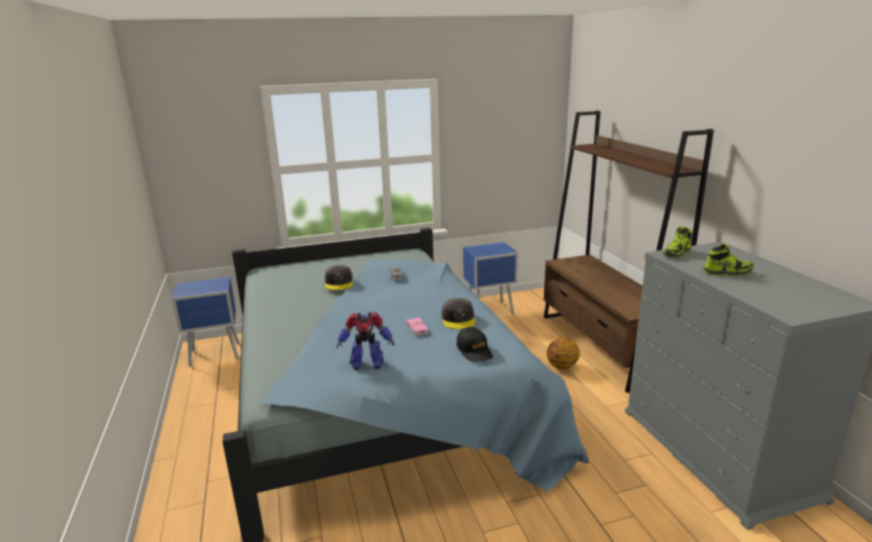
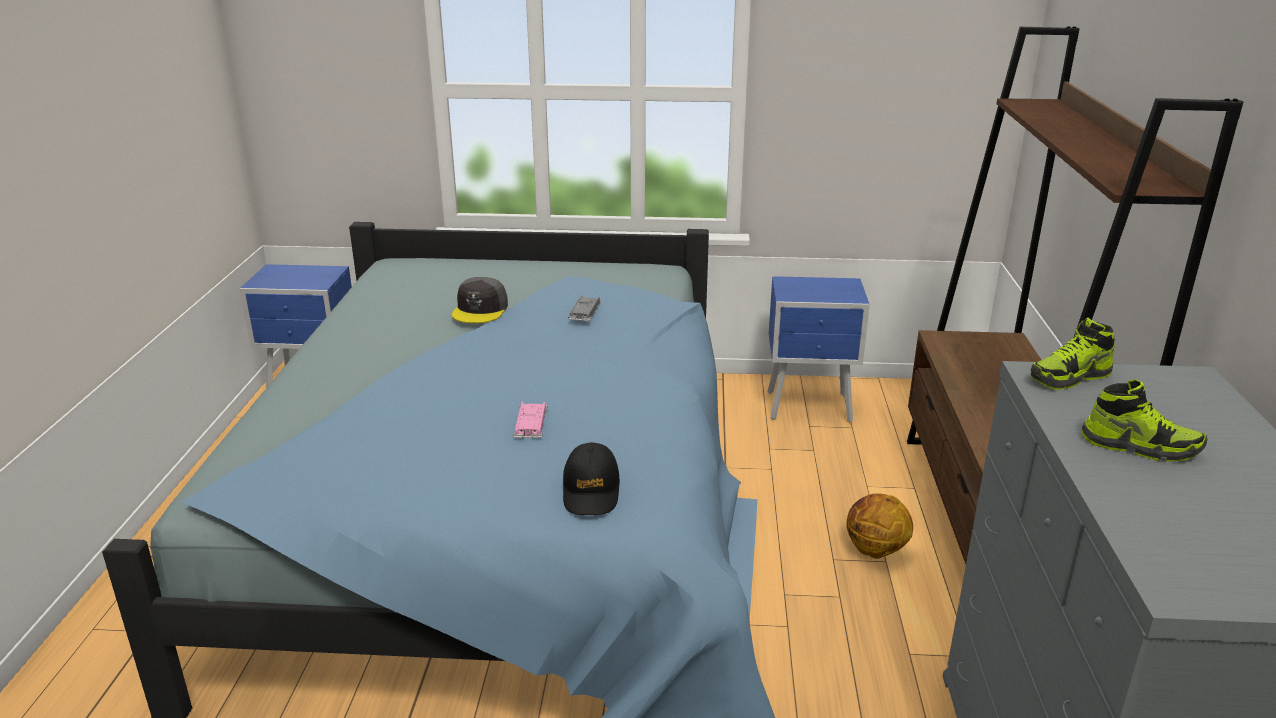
camera: 20 degrees right, 5 degrees up
(367, 364) = (392, 472): toy robot -> none
(458, 319) = (618, 421): grey cap -> none

